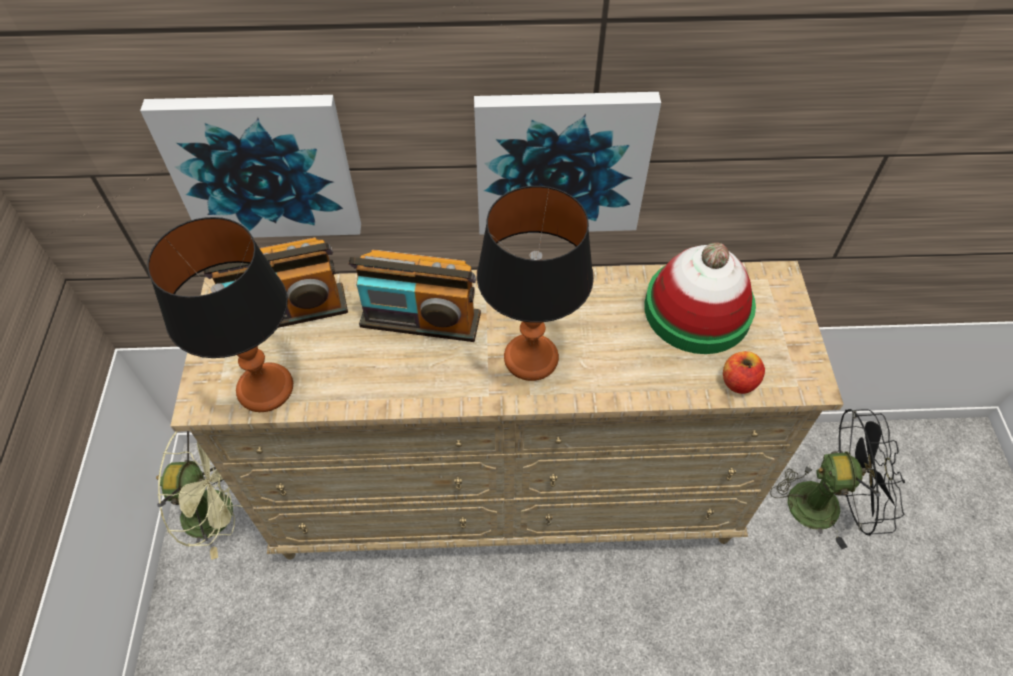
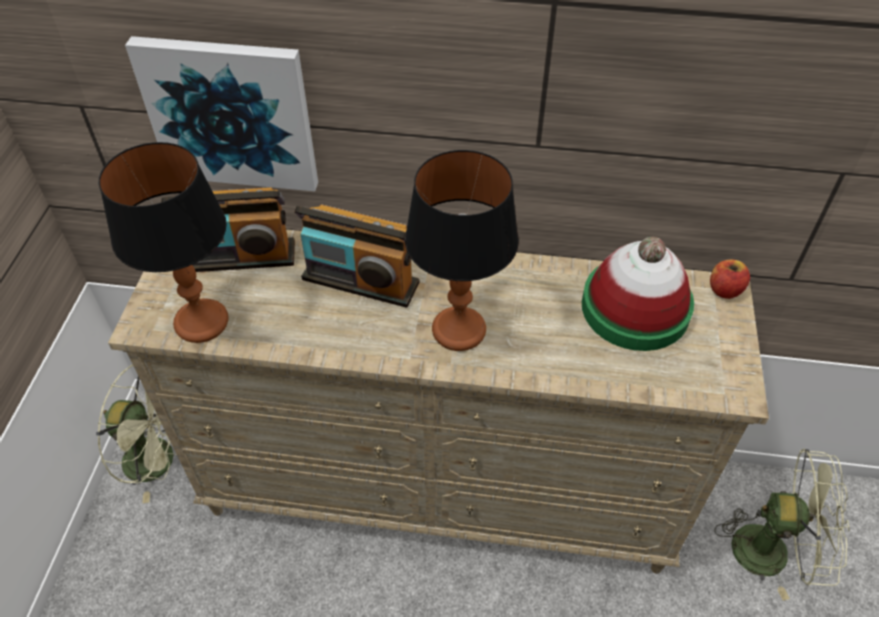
camera: 10 degrees right, 5 degrees down
(561, 163) = (510, 142): picture -> none
(738, 382) = (663, 381): apple -> apple (724, 290)
(825, 503) = (772, 550): black fan -> green fan

